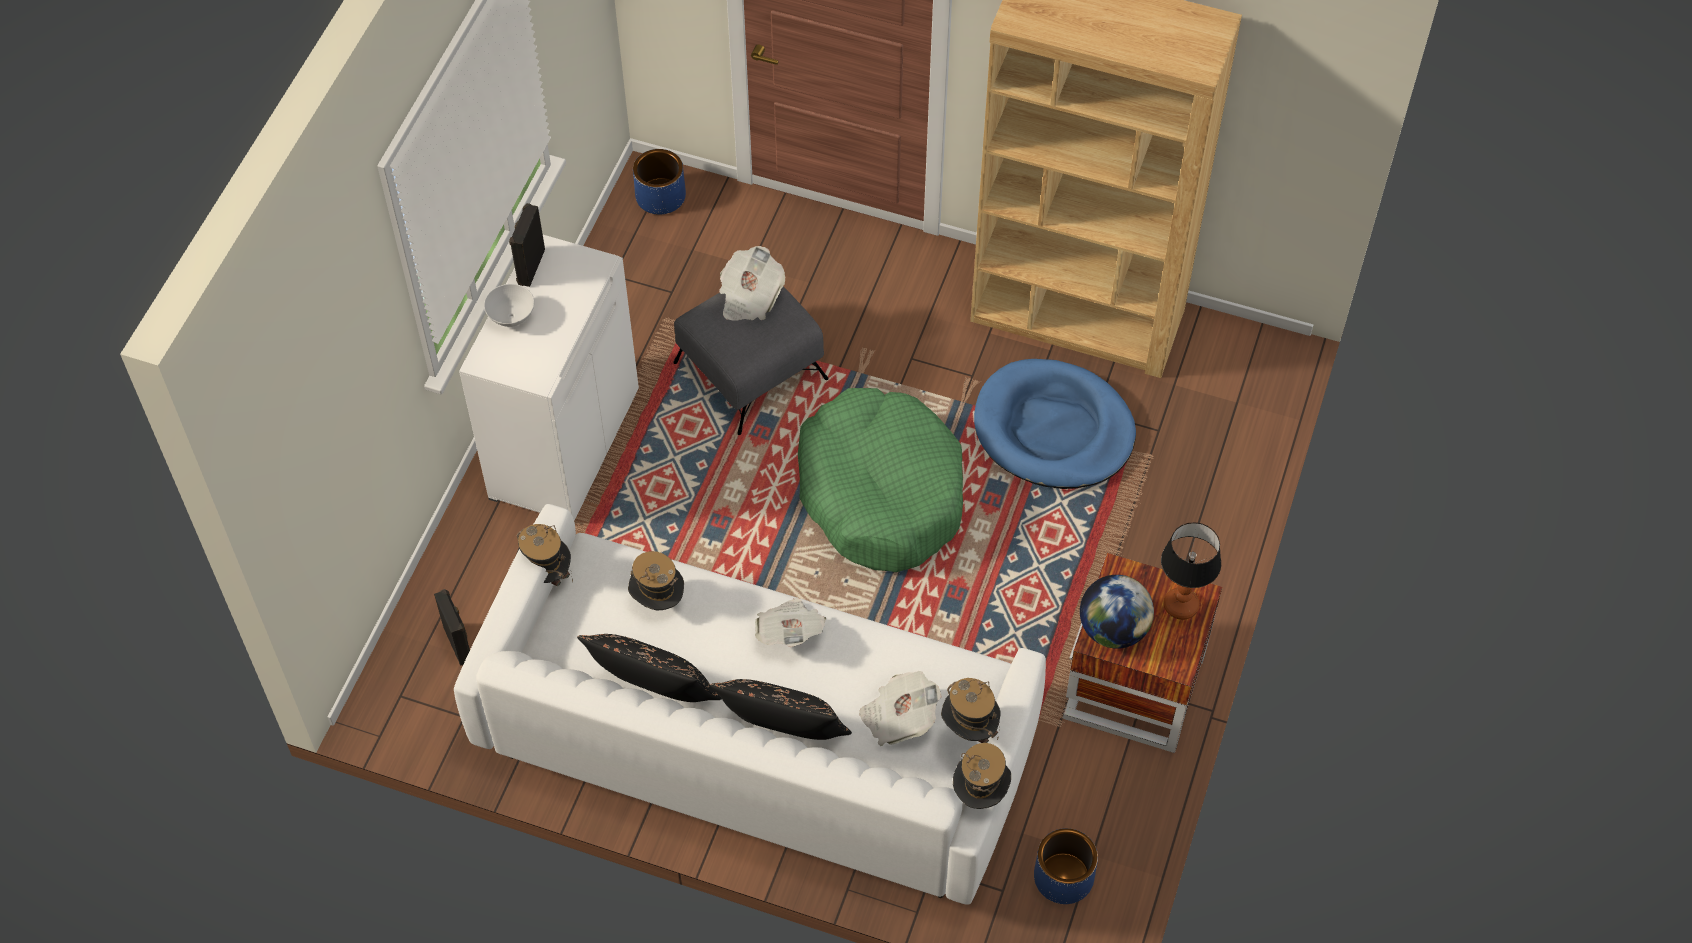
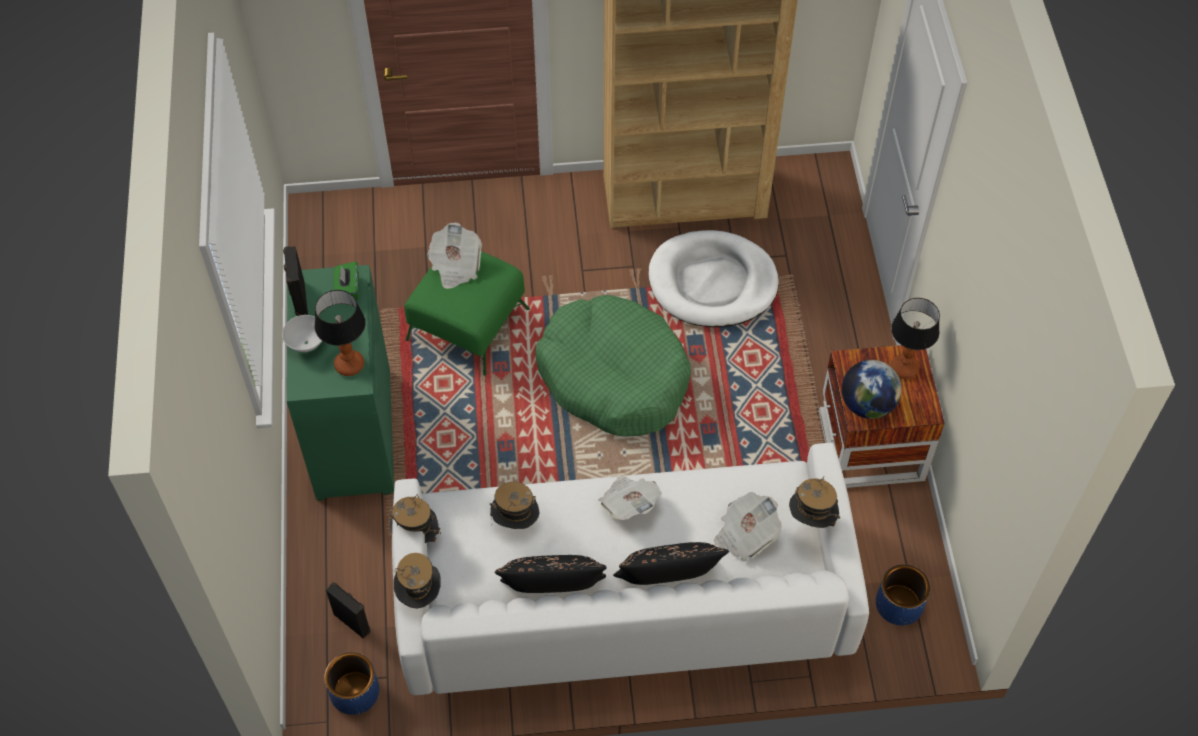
camera: 25 degrees left, 0 degrees up
(543, 358) = (350, 365): none -> table lamp
(563, 442) = (352, 433): white cabinet -> green cabinet
(585, 275) = (348, 289): none -> green tissue box
(660, 196) = (328, 220): blue planter -> blue planter (354, 692)
(749, 371) = (467, 325): grey ottoman -> green ottoman
(980, 794) = (846, 564): hat -> hat (419, 595)
(1053, 429) = (712, 283): blue dog bed -> white dog bed

